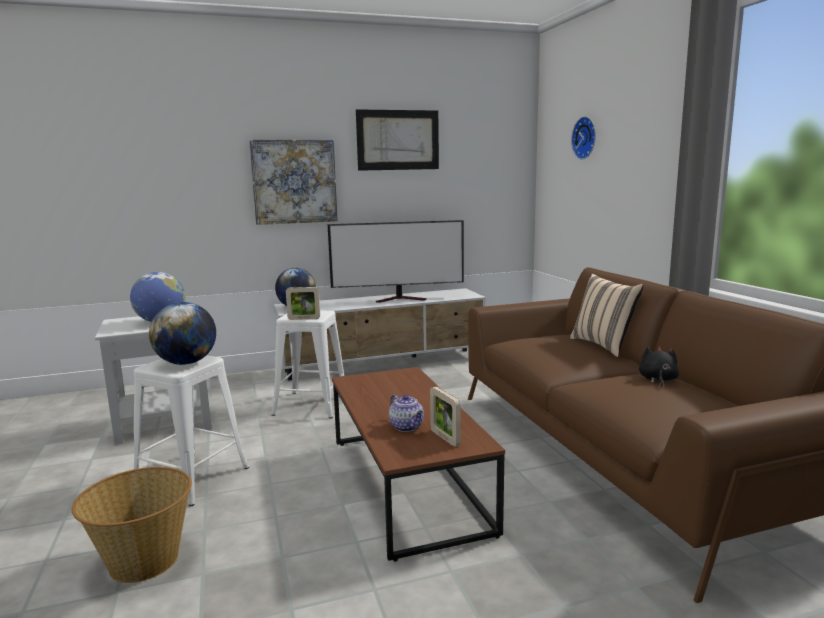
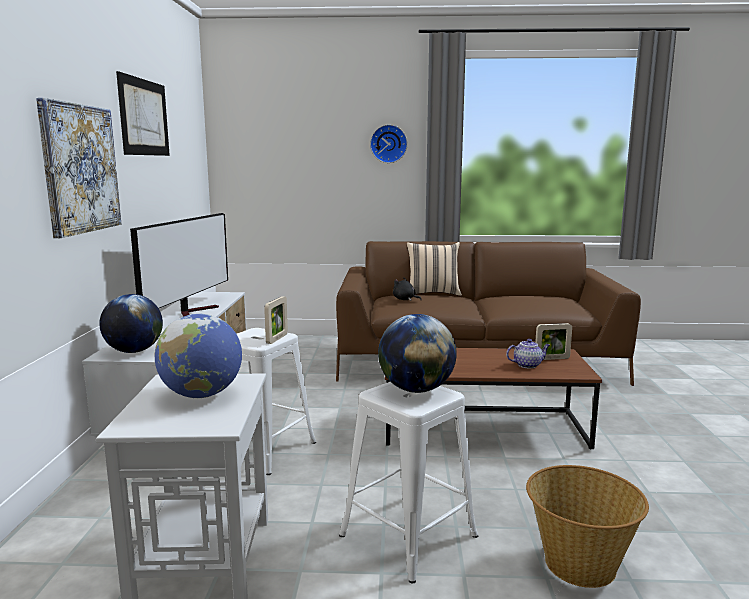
camera: 70 degrees left, 0 degrees up
(586, 138) = (295, 132): wall clock -> wall clock (388, 144)
(657, 380) = (514, 297): black plush toy -> black plush toy (405, 299)

